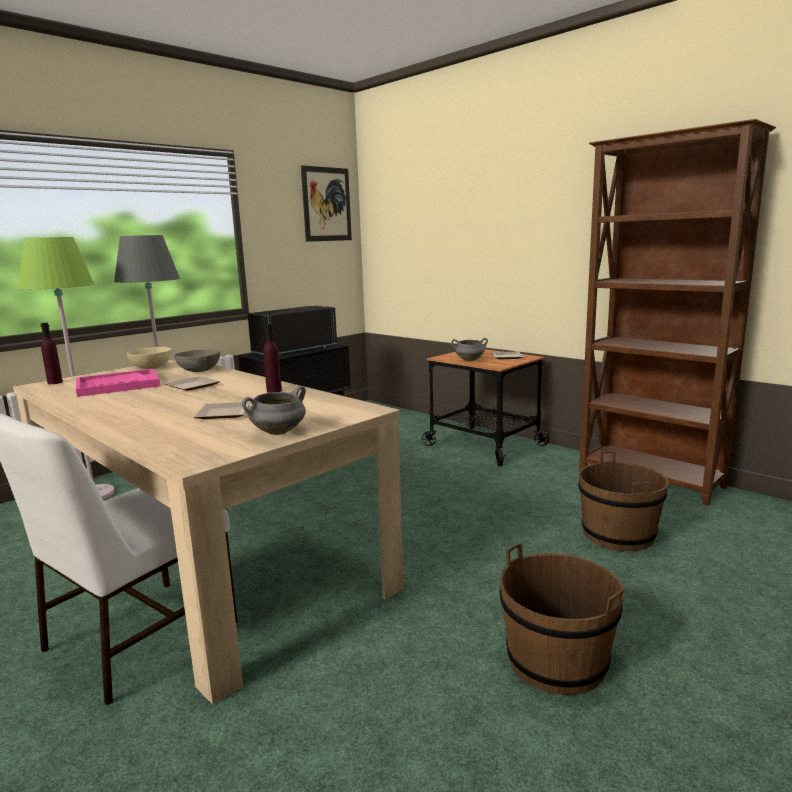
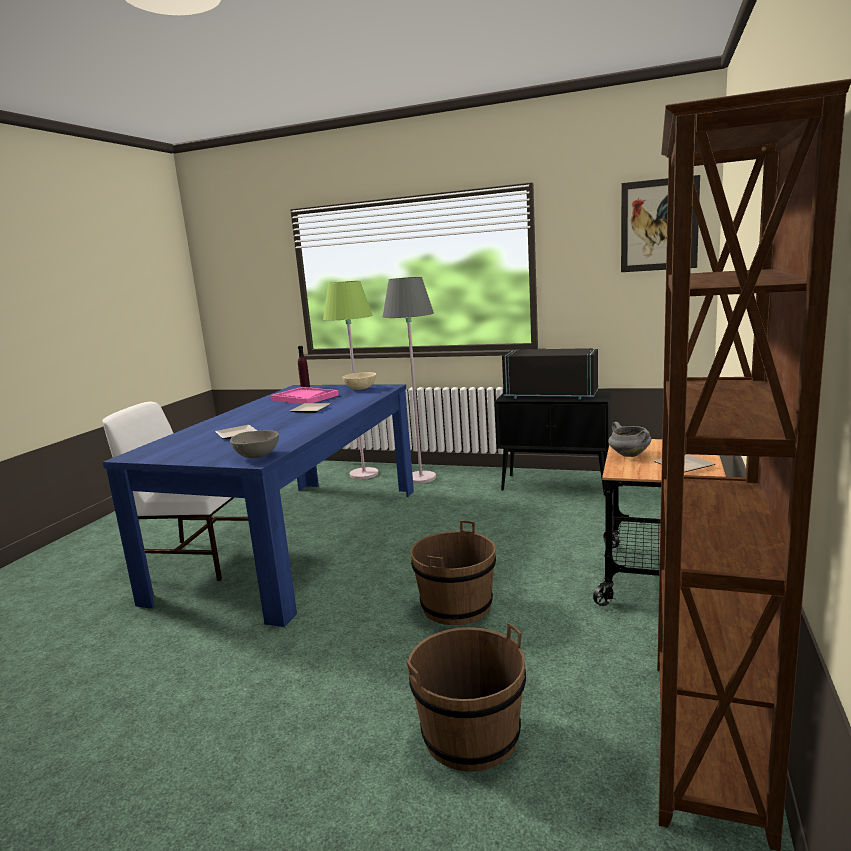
camera: 65 degrees right, 0 degrees up
(200, 371) = (359, 399): grey bowl -> grey bowl (257, 456)
(204, 557) = (298, 539): beige dining table -> blue dining table
(274, 391) = (306, 428): purple bottle -> none
(278, 432) = (190, 456): grey cooking pot -> none
(557, 660) = (192, 734): brown bucket -> brown bucket (457, 606)

